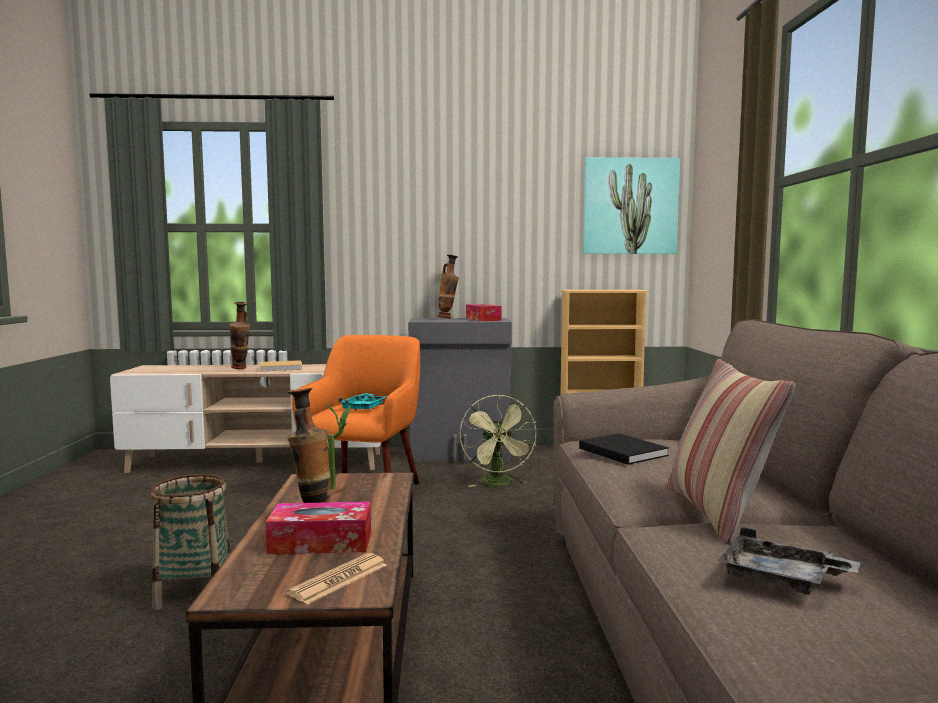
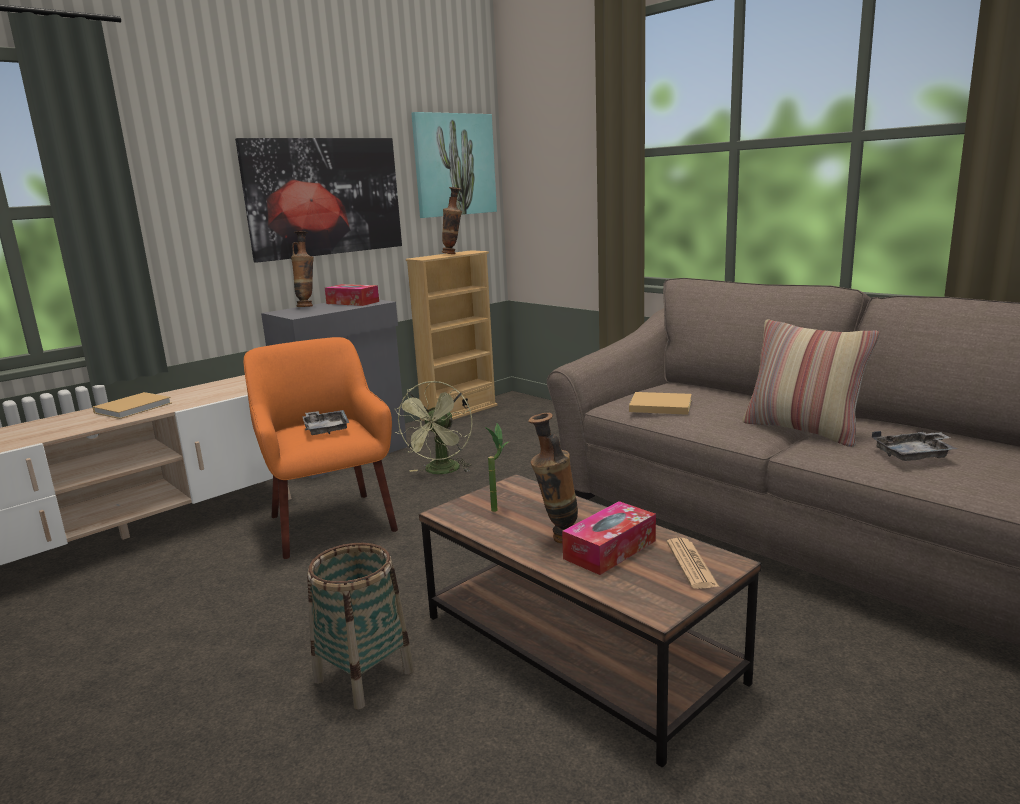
camera: 40 degrees left, 10 degrees up
(240, 369) = (78, 422): vase -> vase (453, 254)
(364, 408) = (326, 429): turquoise tray -> grey tray
(485, 229) = (324, 197): none -> picture
(499, 485) = (441, 472): green fan -> green fan turned 60 degrees clockwise
(621, 451) = (658, 406): black book -> beige book

